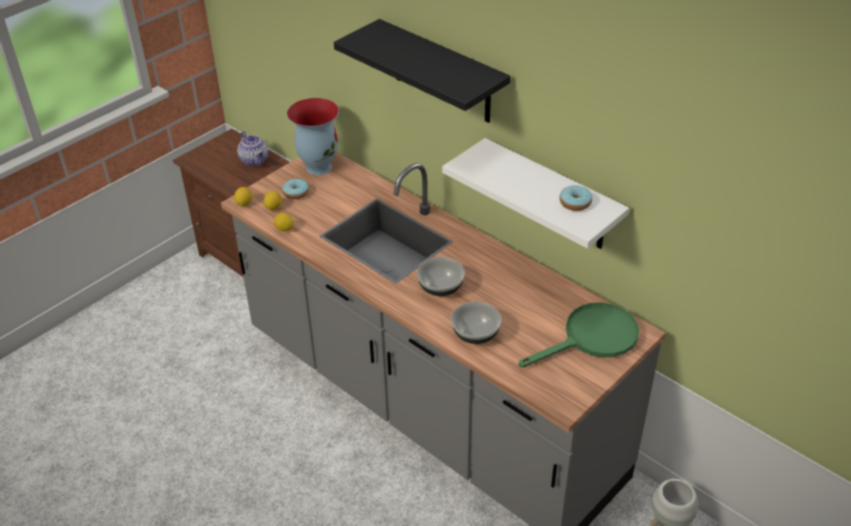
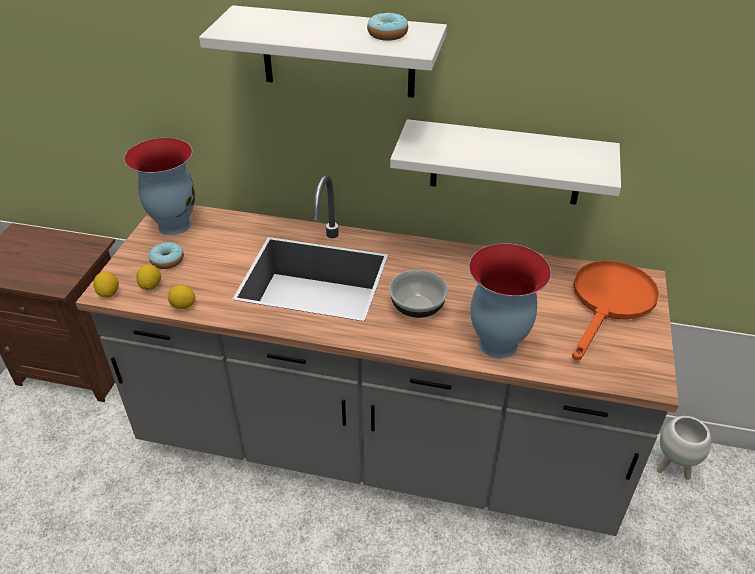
camera: 30 degrees left, 0 degrees up
(255, 161) = (65, 249): teapot -> none
(442, 73) = (338, 52): black shelf -> white shelf
(475, 334) = (496, 343): bowl -> vase
(575, 203) = (566, 154): donut -> donut (387, 34)
(592, 338) = (610, 302): green frying pan -> orange frying pan

